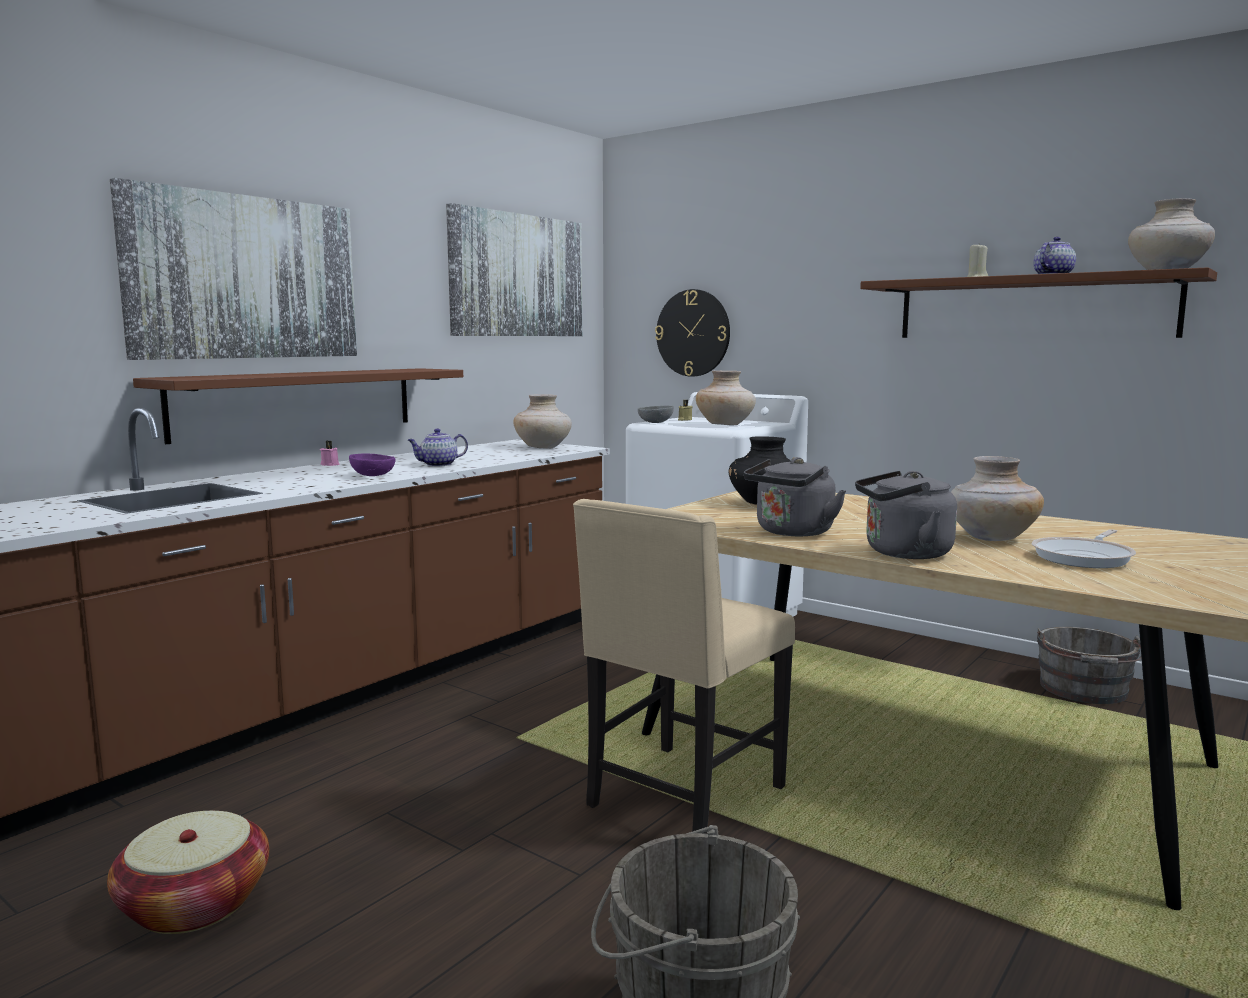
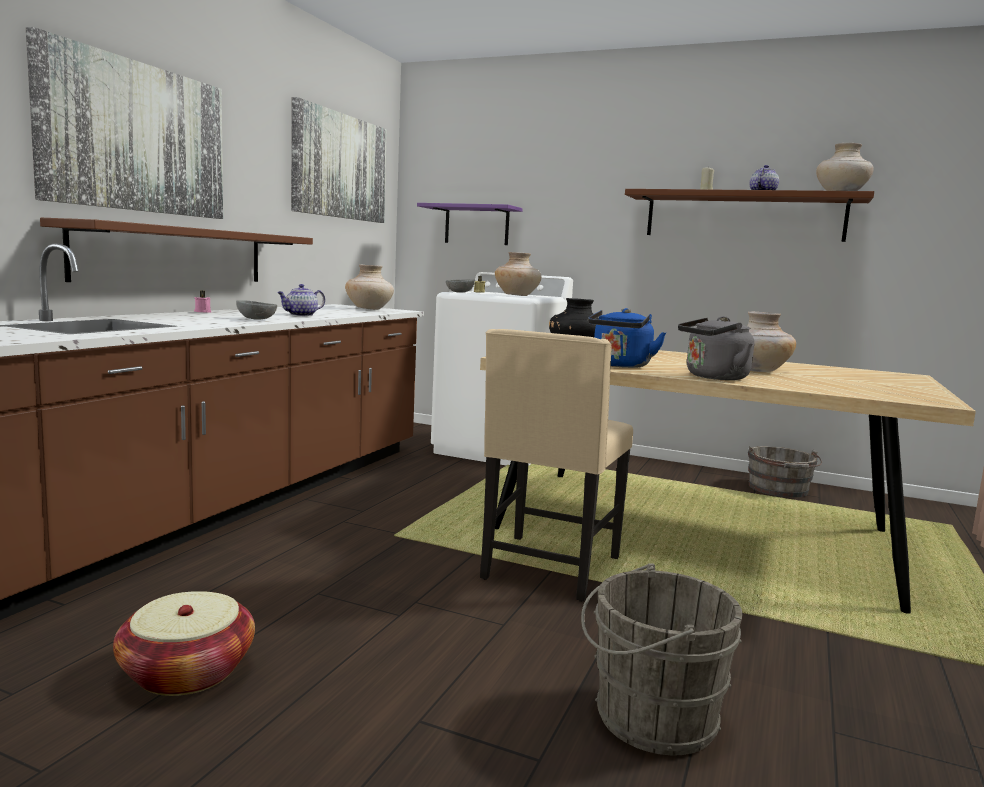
camera: 15 degrees left, 0 degrees up
(373, 475) = (257, 319): purple bowl -> grey bowl
(693, 333) = (476, 225): wall clock -> purple shelf
(792, 532) = (620, 365): grey kettle -> blue kettle
(1085, 557) = (830, 381): frying pan -> none

